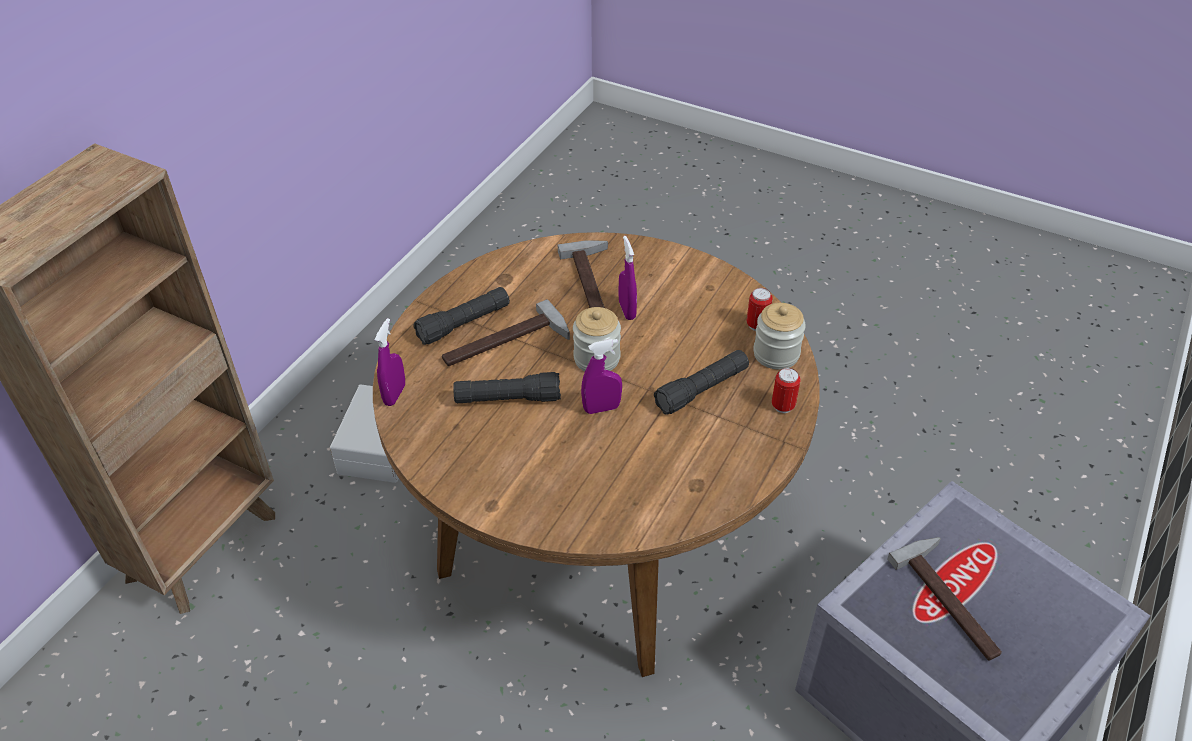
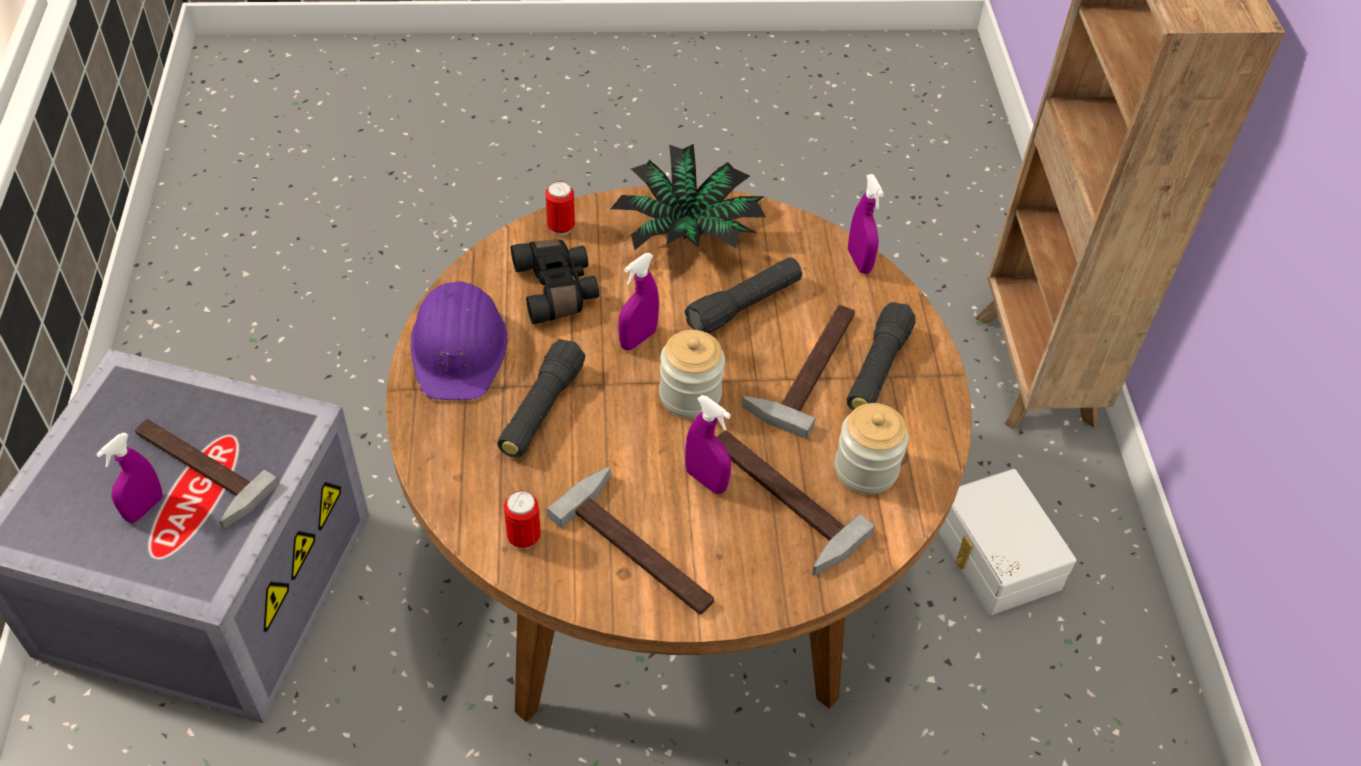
camera: 145 degrees right, 5 degrees up
(498, 472) = (687, 235): none -> potted plant
(633, 471) = (557, 289): none -> black binoculars
(690, 294) = (642, 547): none -> hammer
(735, 456) = (459, 348): none -> purple hard hat
(776, 354) = (476, 502): jar -> jar (866, 469)
(783, 406) = (434, 431): can -> can (561, 227)
(997, 586) = (144, 508): none -> purple spray bottle

